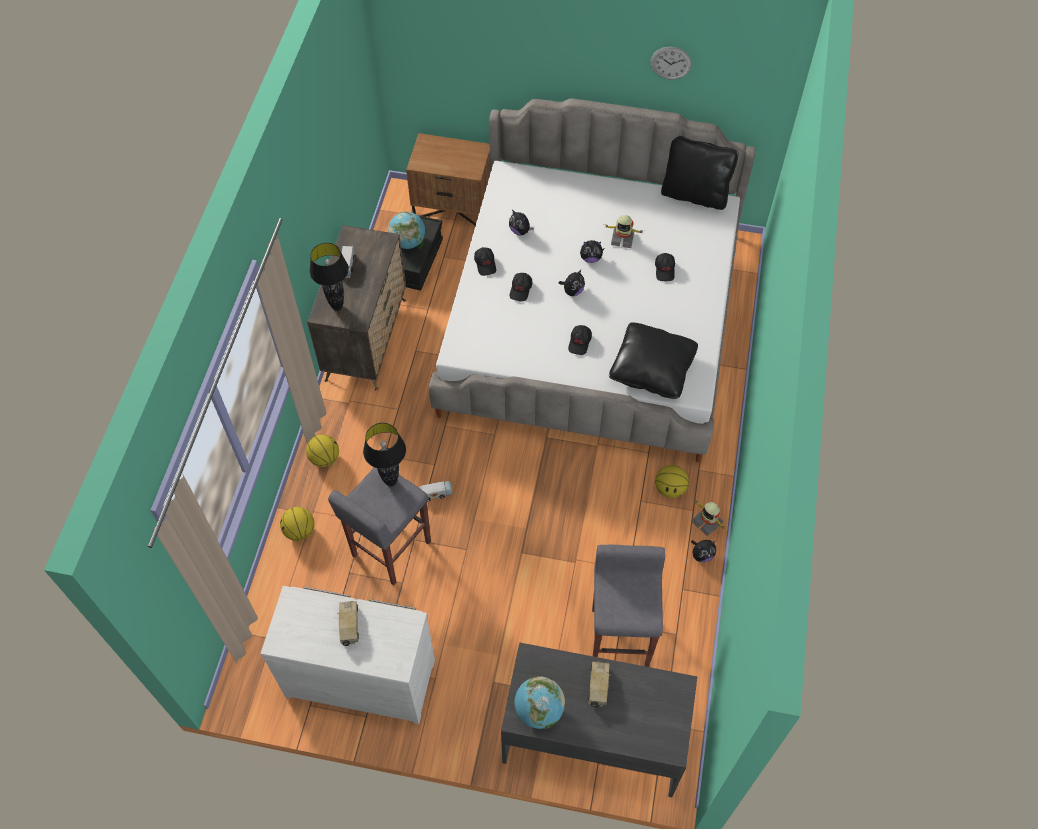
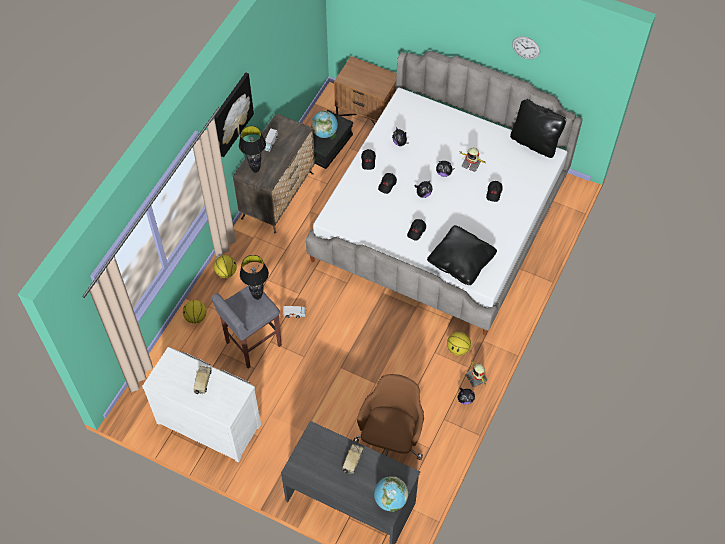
camera: 15 degrees right, 0 degrees up
(293, 231) = (232, 114): none -> picture
(539, 710) = (309, 466): globe -> globe (390, 500)
(620, 636) = (391, 439): grey stool -> brown office chair

